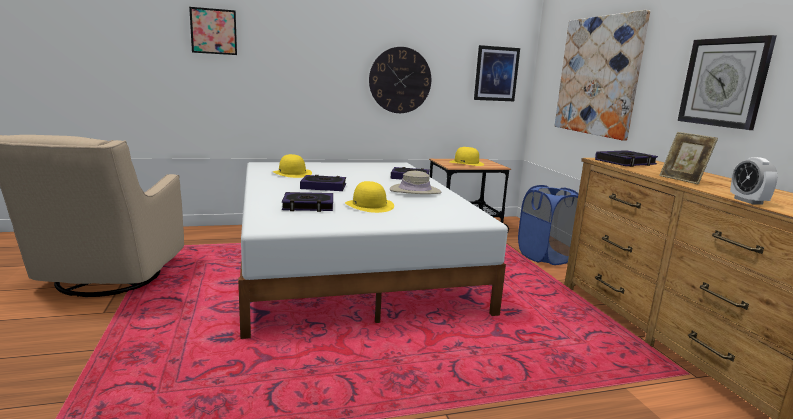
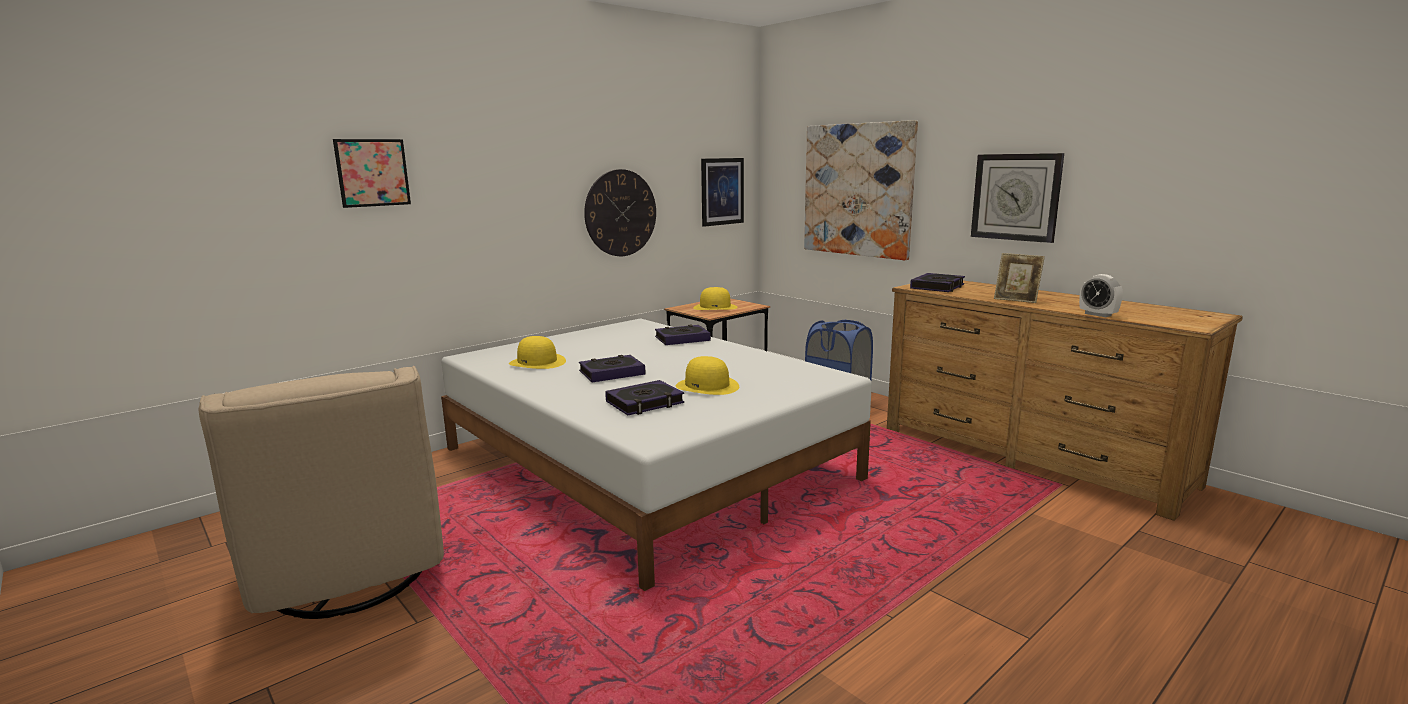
camera: 25 degrees left, 0 degrees up
(415, 191) = (719, 356): beige hat -> none

